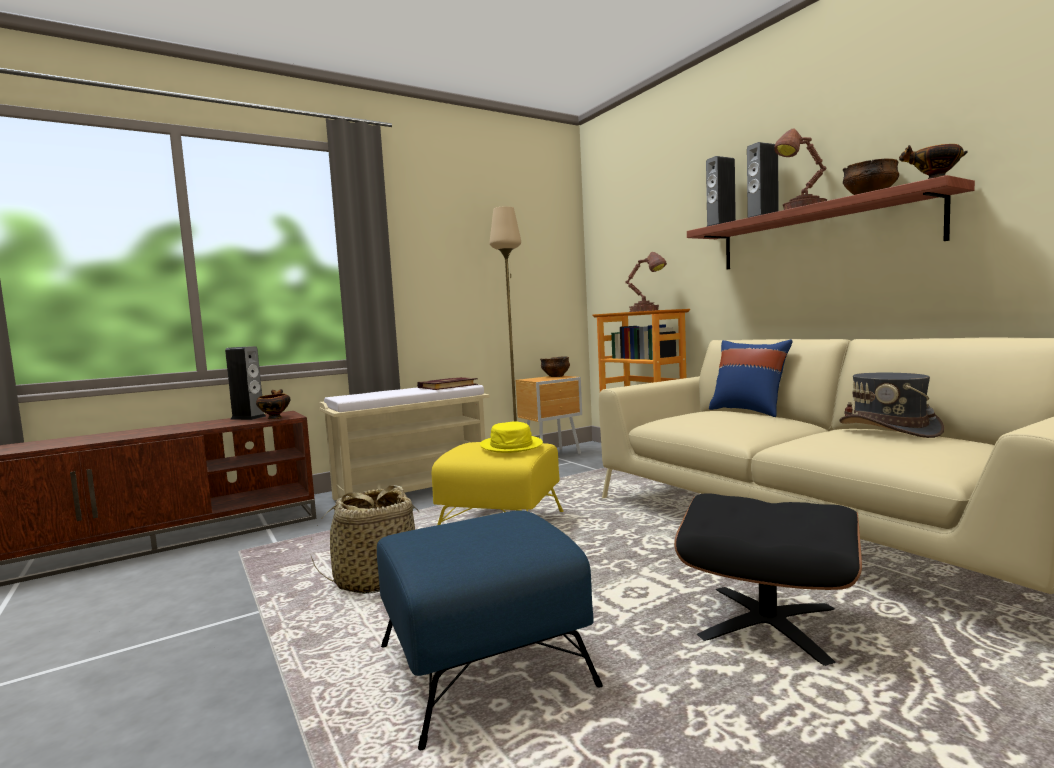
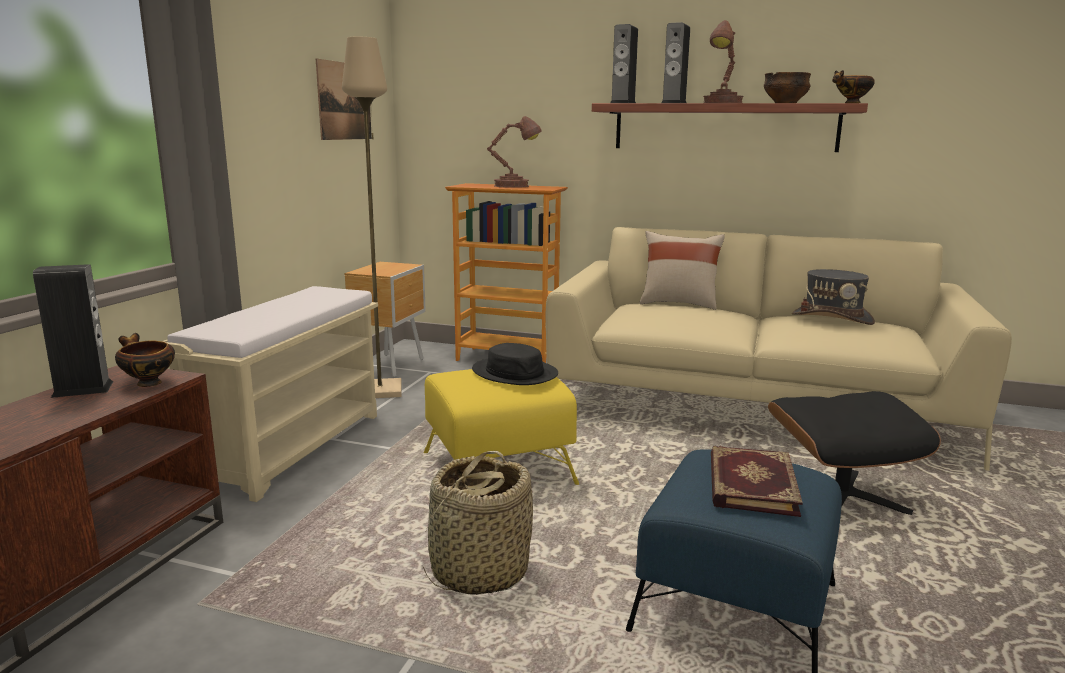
camera: 40 degrees left, 10 degrees up
(447, 386) = (322, 296): book -> book (750, 484)
(511, 445) = (515, 373): yellow hat -> black hat
(526, 257) = (344, 101): none -> picture
(556, 376) = (388, 264): bowl -> none
(749, 411) = (678, 303): blue pillow -> beige pillow

